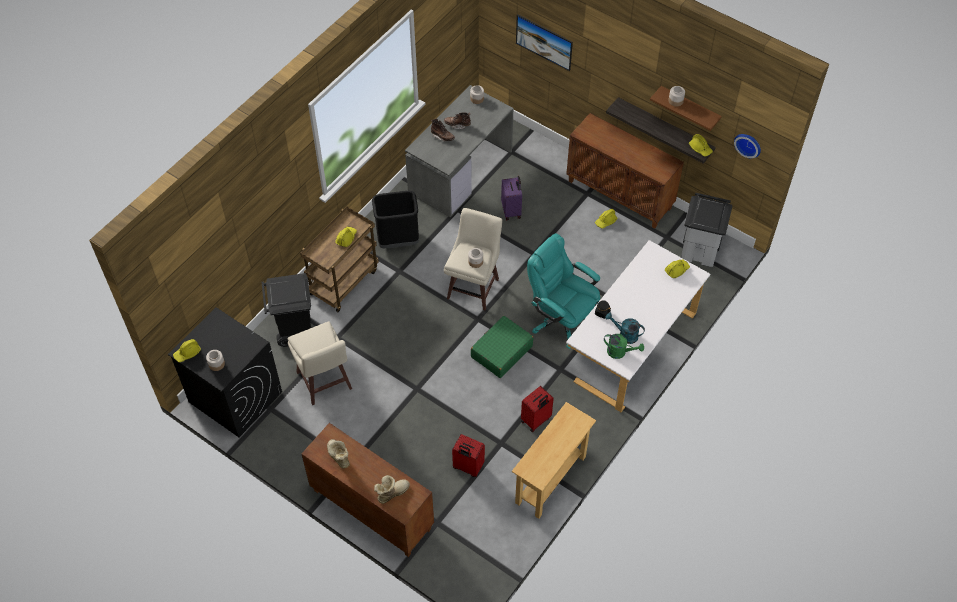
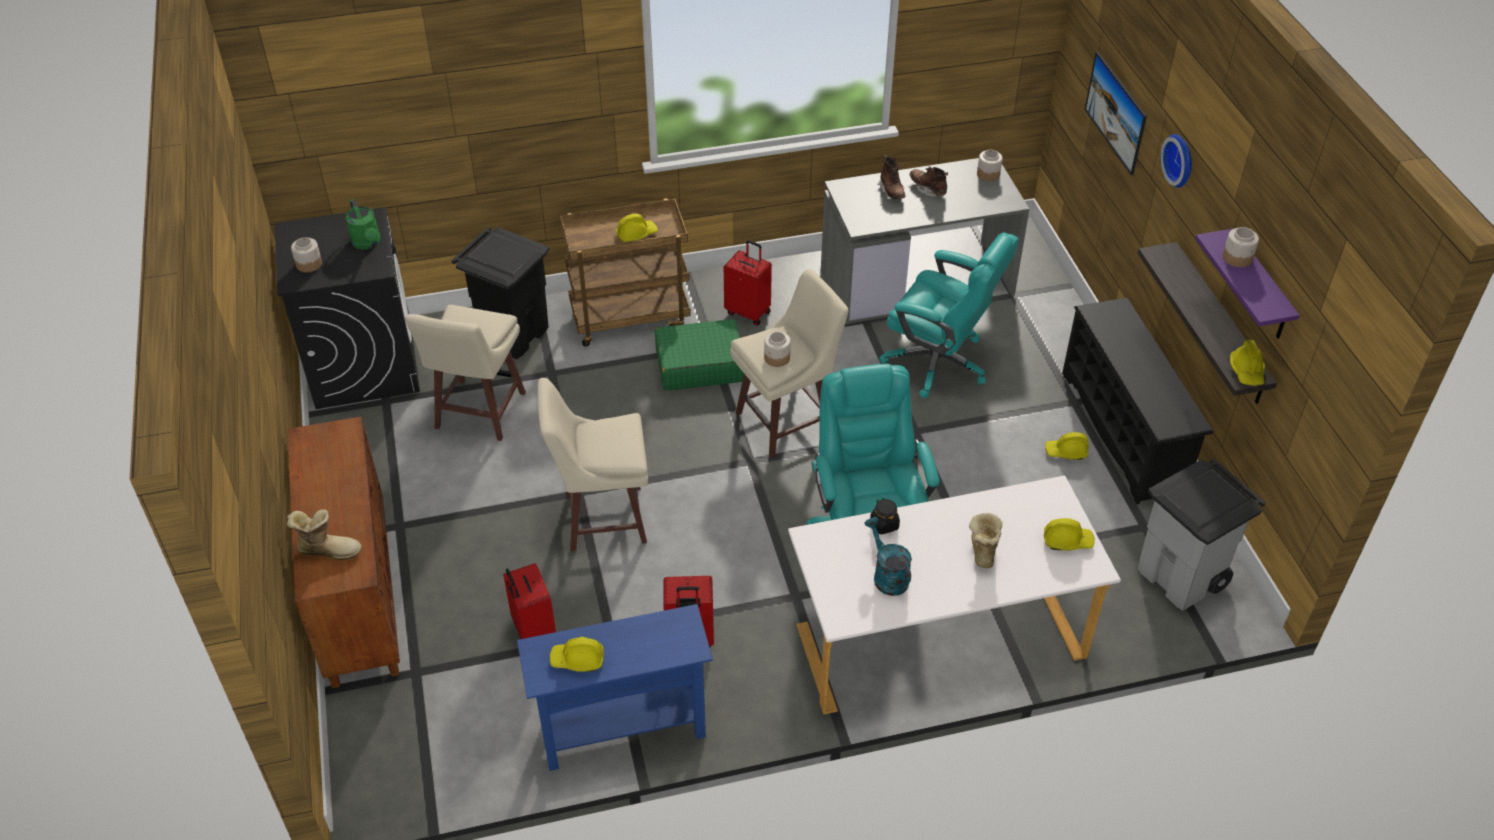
camera: 40 degrees right, 10 degrees down
(187, 353) = (294, 234): yellow hard hat -> yellow hard hat (578, 659)
(338, 457) = (321, 462): boot -> boot (982, 549)
(398, 240) = (748, 312): black trash can -> red suitcase
(441, 393) = (602, 518): none -> beige stool
(501, 351) = (737, 521): green suitcase -> green suitcase (699, 365)
(512, 211) = (939, 363): purple suitcase -> turquoise office chair
(550, 479) = (623, 731): beige console table -> blue console table
(620, 195) = (1124, 431): brown cabinet -> black shoe rack
(620, 352) = (853, 593): green watering can -> green watering can (368, 243)
(689, 108) = (1260, 287): brown shelf -> purple shelf
(748, 144) = (1324, 390): wall clock -> wall clock (1181, 160)

